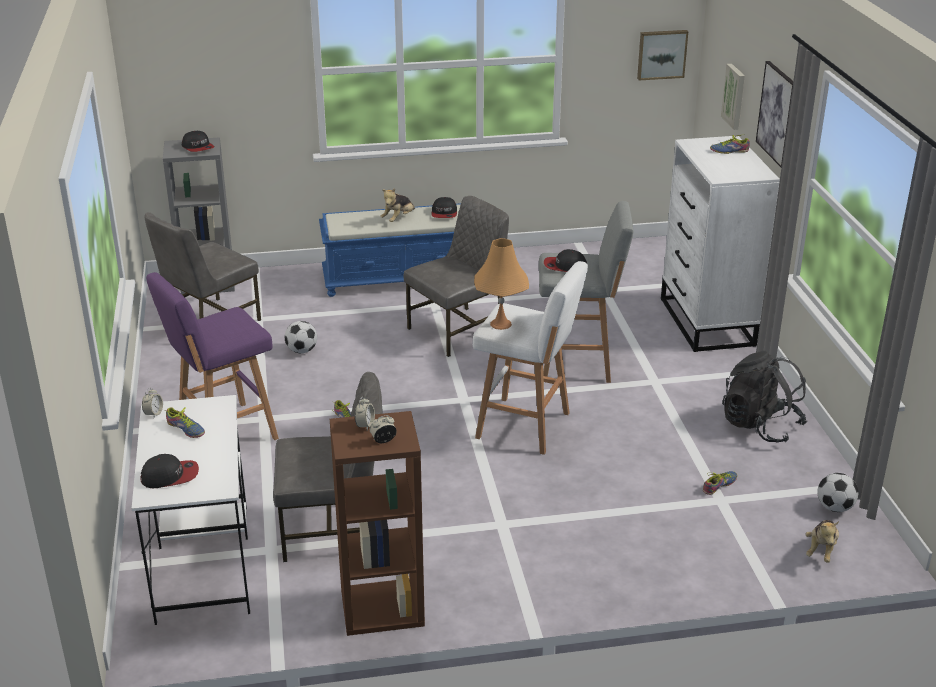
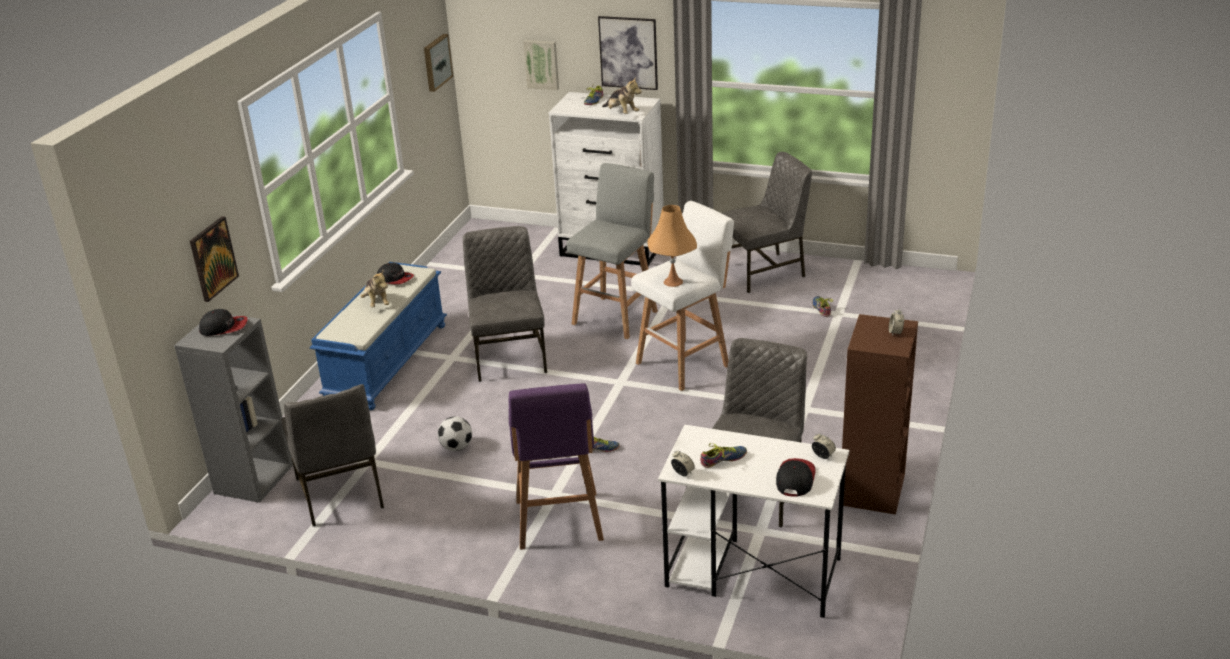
camera: 60 degrees left, 0 degrees up
(236, 97) = (213, 258): none -> picture
(365, 425) = (869, 336): alarm clock -> alarm clock (823, 456)
(565, 266) = (607, 235): cap -> none
(760, 425) = (764, 272): black backpack -> grey chair
(821, 550) = (915, 296): plush toy -> plush toy (621, 113)
(834, 508) = (875, 277): football -> none

